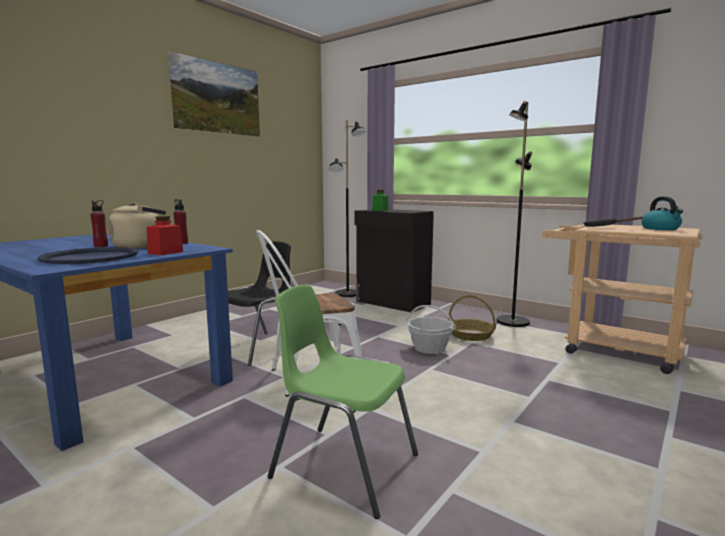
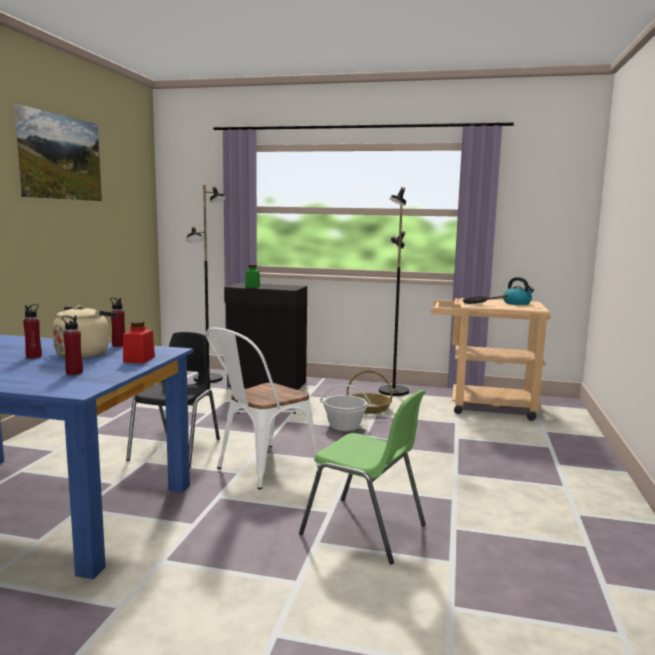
camera: 25 degrees left, 0 degrees up
(90, 257) = (74, 372): blue tray -> red bottle
(343, 466) = (365, 530): green chair -> green chair turned 150 degrees counterclockwise

